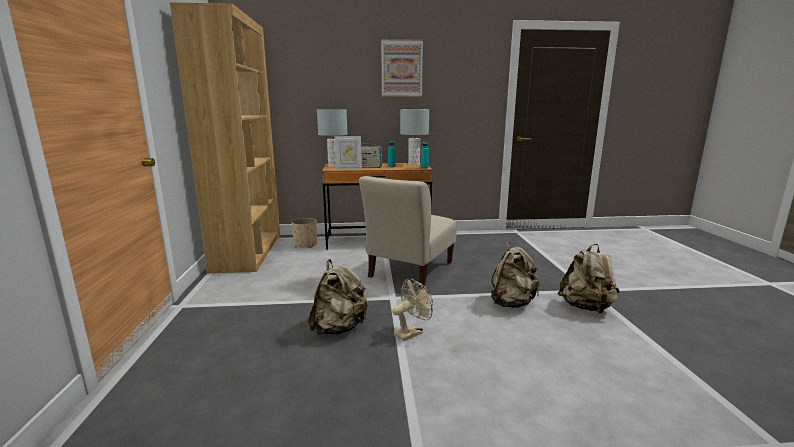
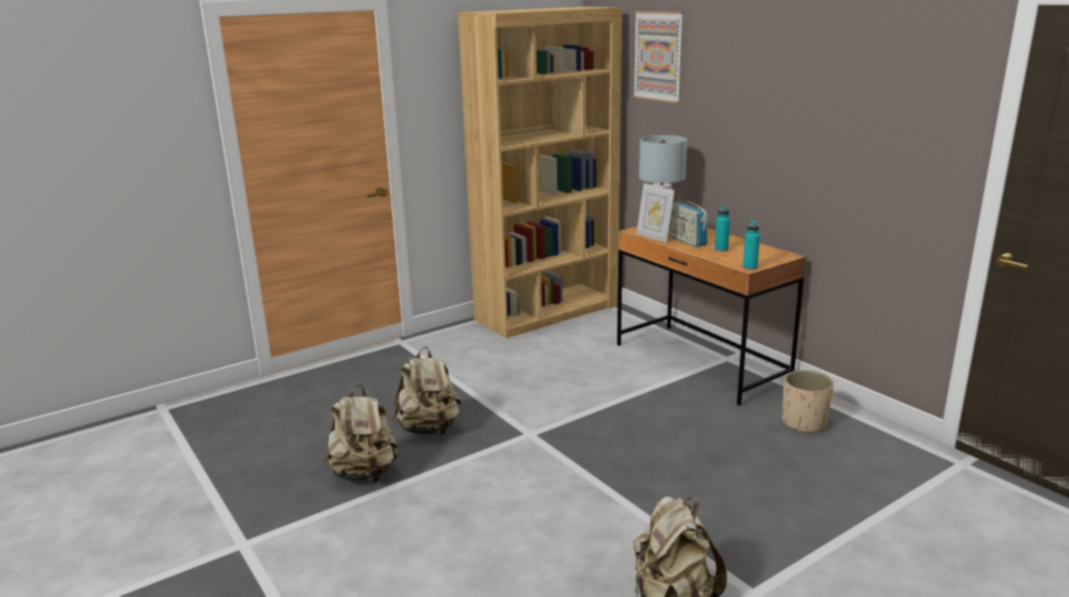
camera: 60 degrees right, 5 degrees up
(305, 245) = (614, 329): beige planter -> beige planter (804, 423)
(401, 68) = (791, 78): picture -> picture (658, 56)
(409, 271) = (622, 419): beige chair -> none
(411, 332) = (457, 472): beige fan -> none
(414, 165) = (762, 257): grey table lamp -> none
(512, 303) = (611, 524): beige backpack -> beige backpack (364, 474)

